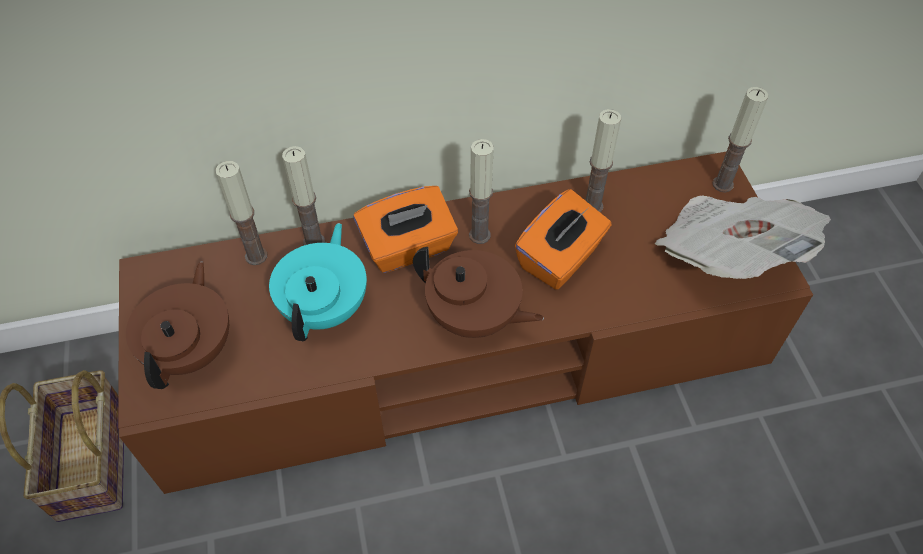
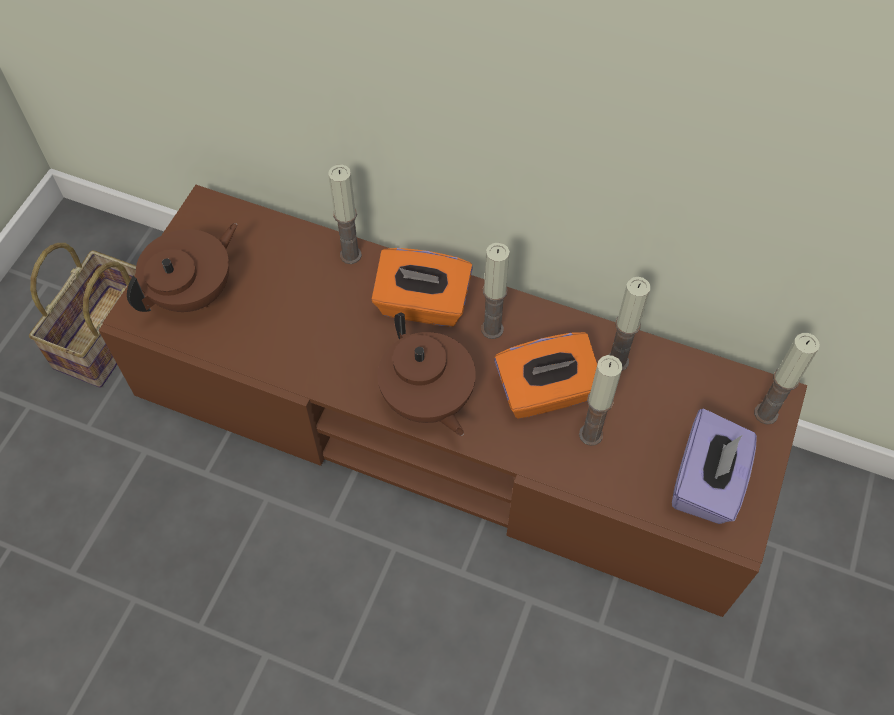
camera: 35 degrees right, 5 degrees up
(256, 256) = (296, 241): candle -> candle (590, 434)
(326, 307) = (317, 318): turquoise teapot -> none
(727, 254) = (706, 483): newspaper -> purple tissue box

